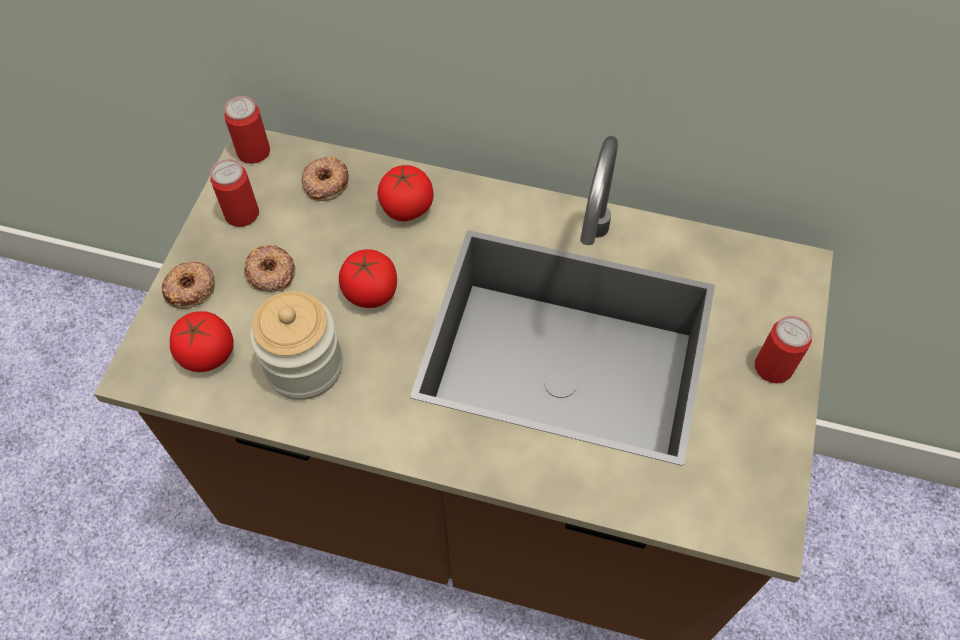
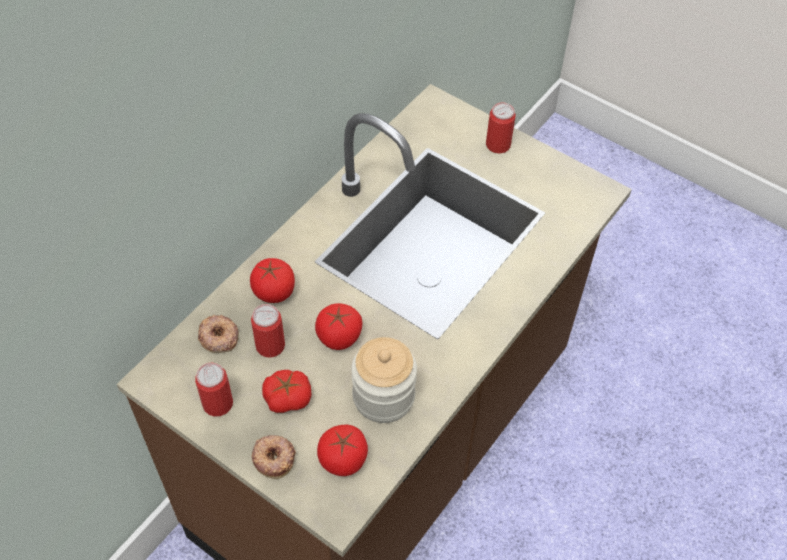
camera: 70 degrees left, 5 degrees down
(253, 152) = (156, 379): can -> can (270, 345)
(270, 272) = (287, 397): donut -> tomato

